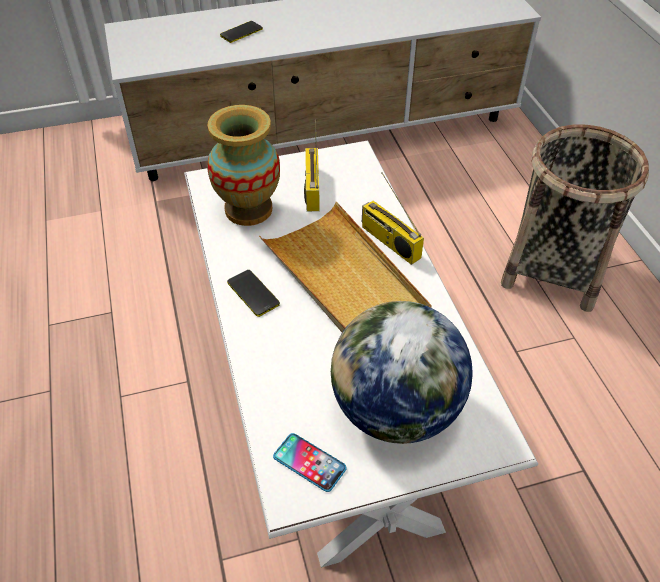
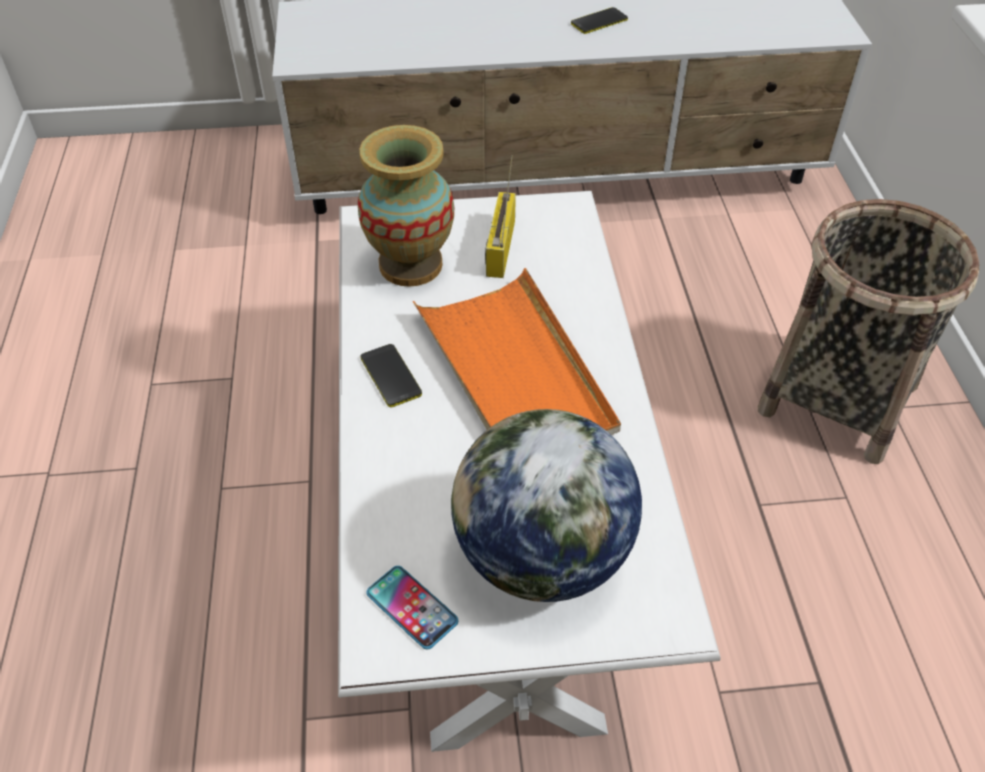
camera: 10 degrees right, 0 degrees up
(241, 32) = (452, 29): phone -> phone (599, 21)
(344, 279) = (515, 372): beige tray -> orange tray
(388, 242) = (586, 330): radio -> none

